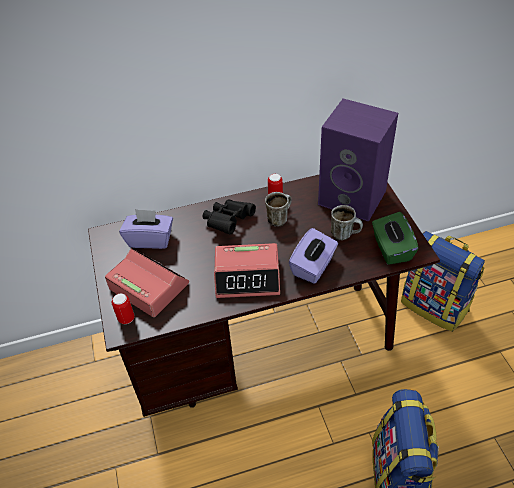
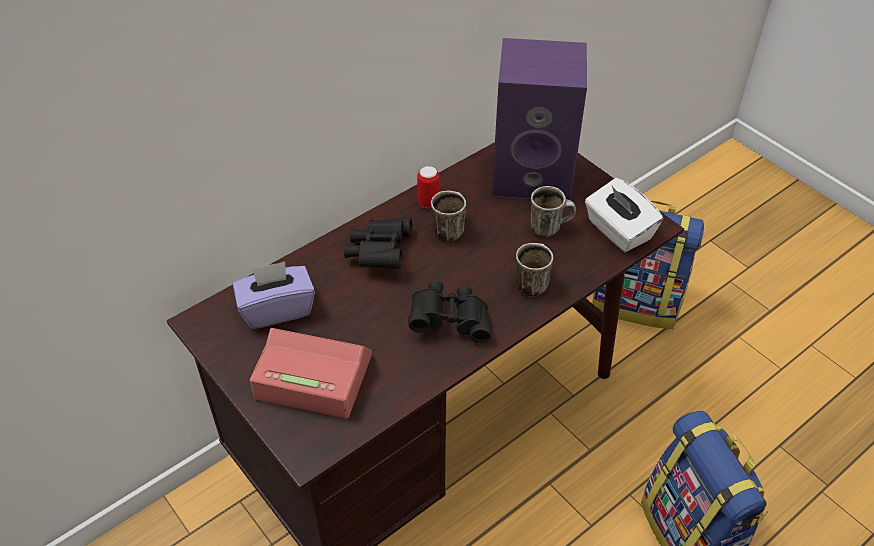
camera: 25 degrees left, 0 degrees up
(126, 318) = (306, 433): can -> none
(248, 277) = (450, 321): alarm clock -> black binoculars
(313, 266) = (531, 282): purple tissue box -> mug
(391, 249) = (618, 231): green tissue box -> white tissue box

